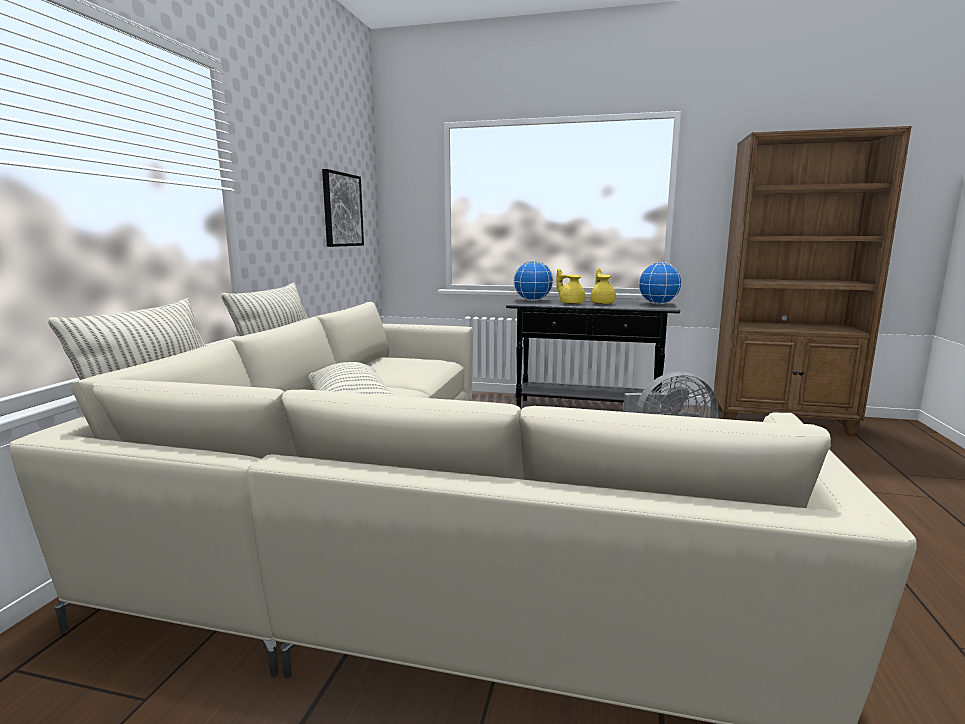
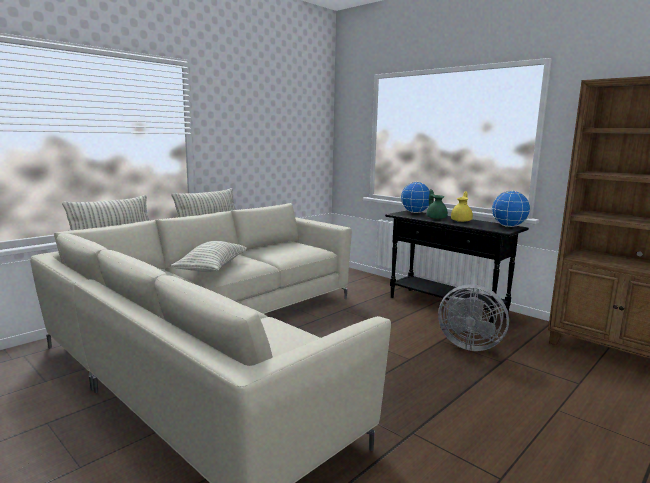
camera: 30 degrees right, 0 degrees up
(342, 210) = (291, 139): picture -> none
(571, 303) = (436, 218): yellow teapot -> green teapot

